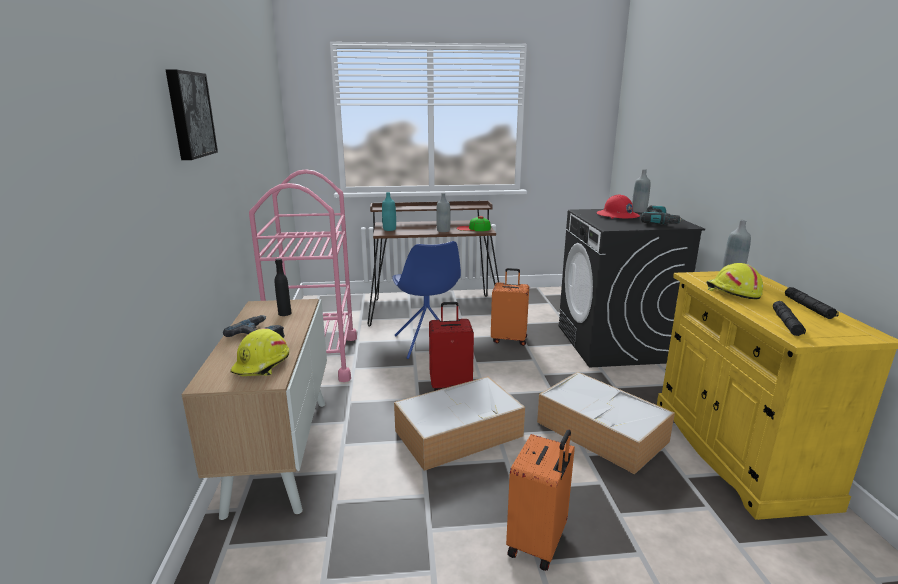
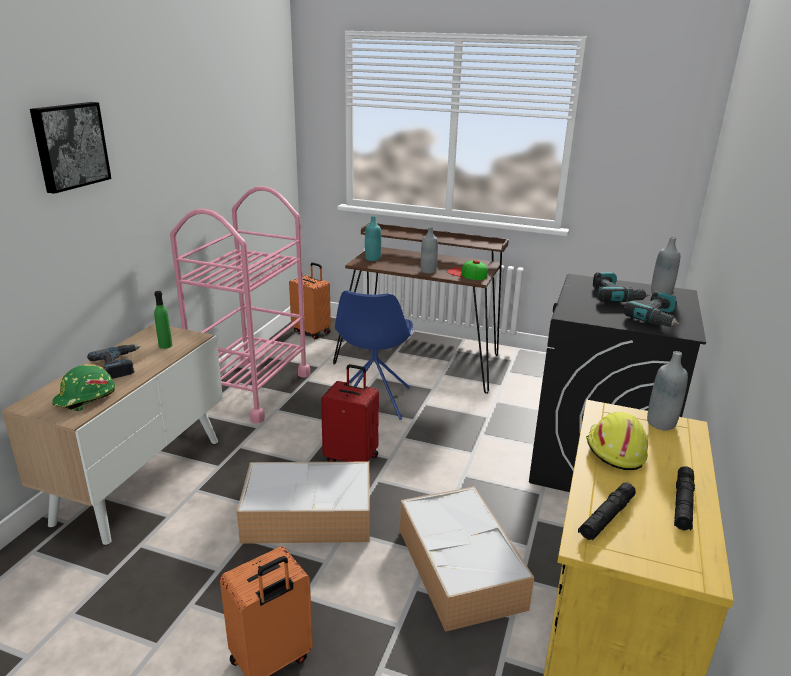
camera: 25 degrees right, 5 degrees up
(262, 365) = (85, 398): yellow hard hat -> green hard hat
(284, 313) = (165, 345): black bottle -> green bottle
(509, 339) = (469, 419): orange suitcase -> orange suitcase (312, 331)
(617, 216) = (615, 296): red hard hat -> power drill

